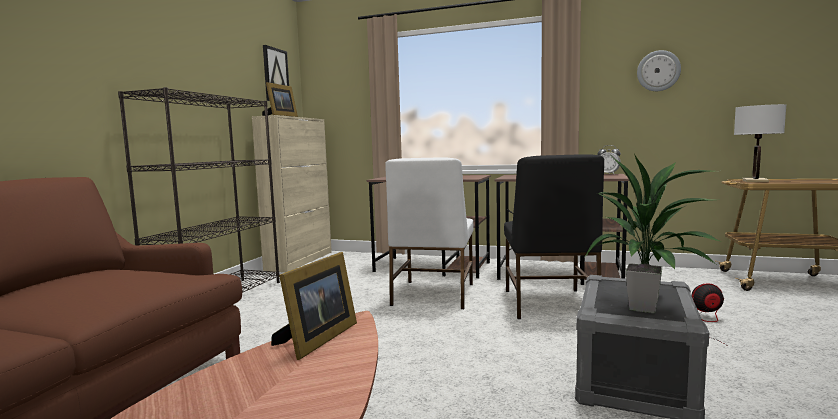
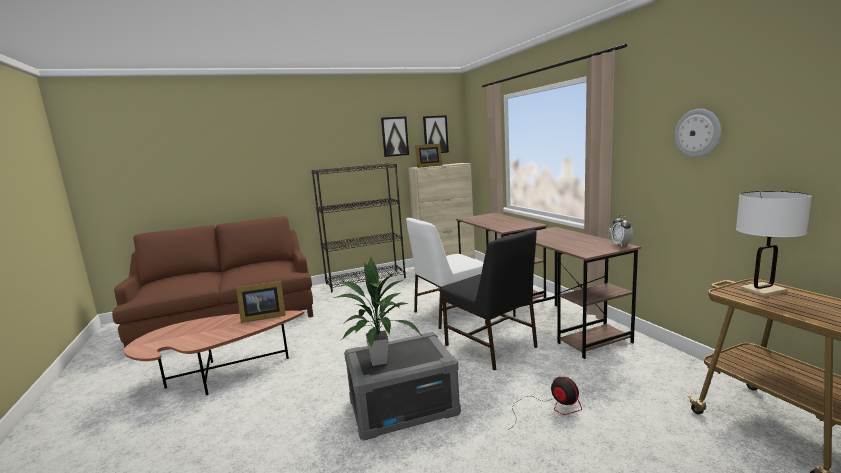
camera: 50 degrees right, 5 degrees up
(233, 64) = (394, 136): none -> picture
(548, 304) = (491, 347): black chair -> black chair turned 90 degrees counterclockwise

